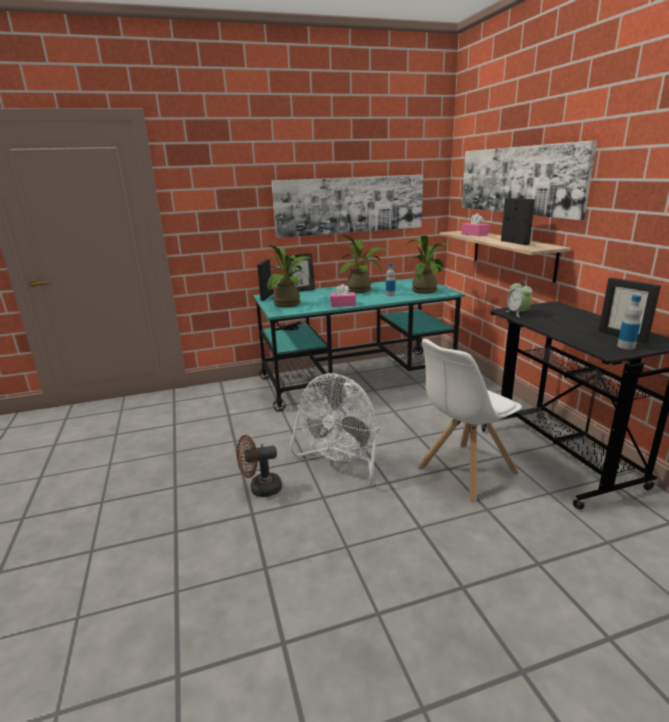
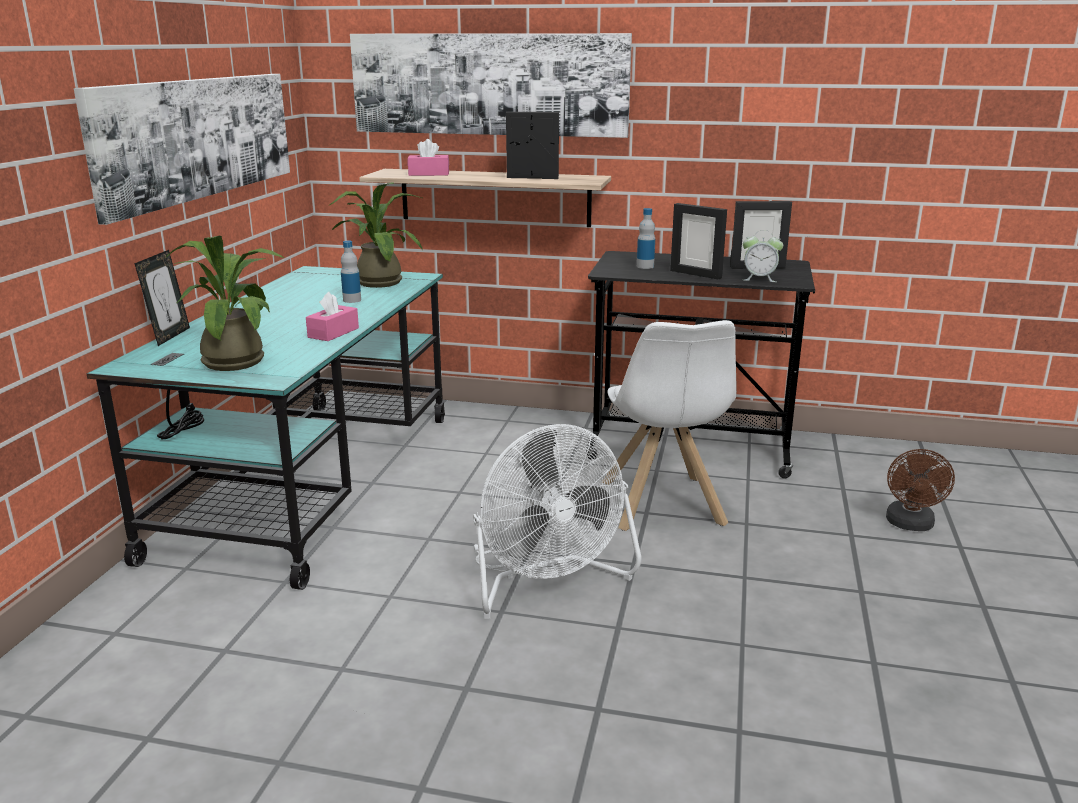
camera: 60 degrees left, 0 degrees up
(260, 489) = (537, 681): brown fan -> brown fan (910, 525)
(267, 297) = (141, 365): picture frame -> picture frame (696, 274)
(362, 290) = (283, 306): potted plant -> none
(517, 313) = (624, 272): alarm clock -> alarm clock (759, 279)
(626, 346) = (785, 274): bottle -> bottle (645, 266)

